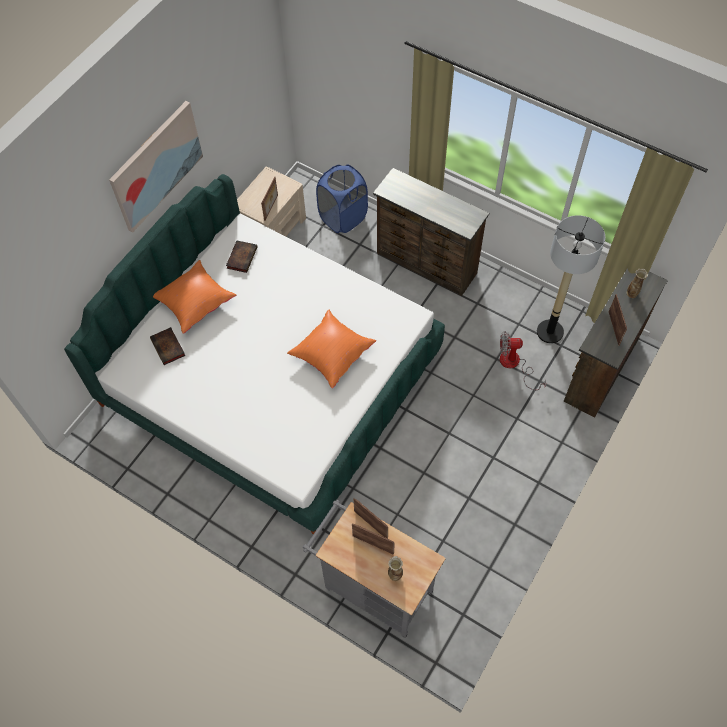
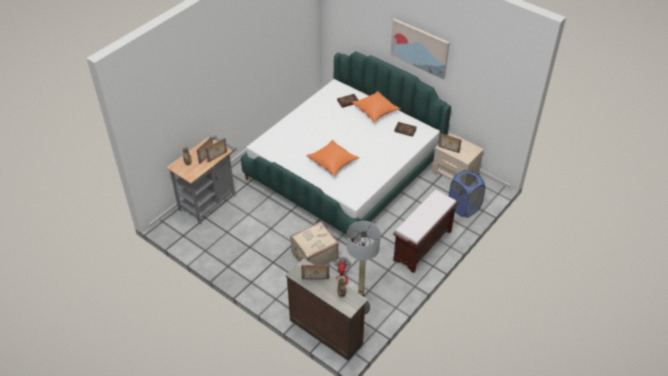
camera: 95 degrees right, 15 degrees down
(426, 264) = (422, 246): brown dresser -> brown bench
(468, 401) = (314, 255): none -> beige suitcase

